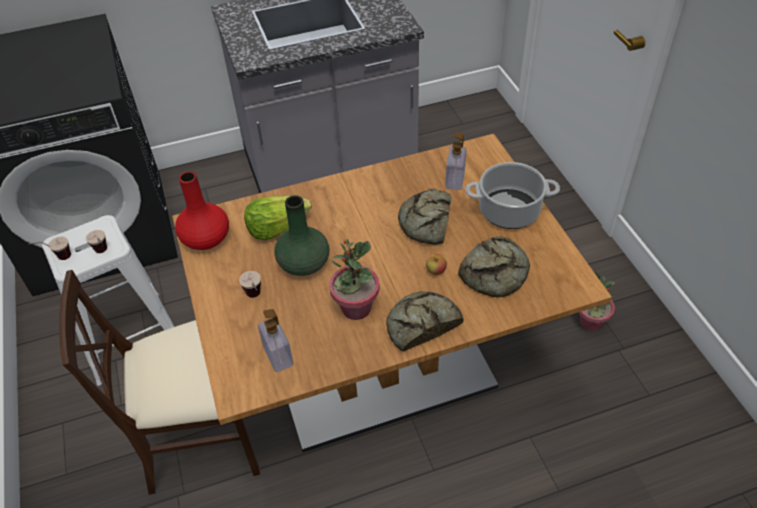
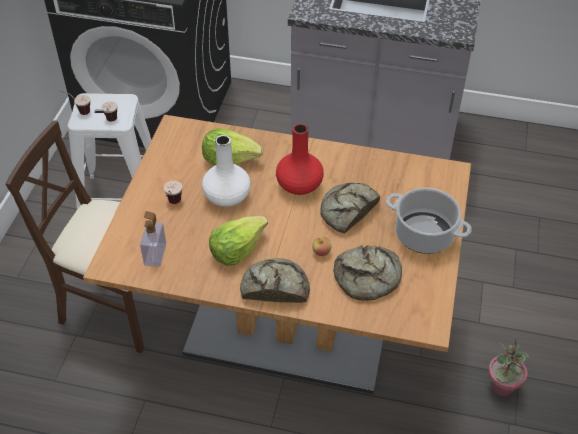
camera: 30 degrees right, 0 degrees up
(205, 239) = (173, 143): red vase -> red vase (299, 185)
(304, 263) = (227, 196): green vase -> white vase
(356, 308) = (237, 249): potted plant -> lettuce
(455, 179) = (401, 187): soap dispenser -> none

